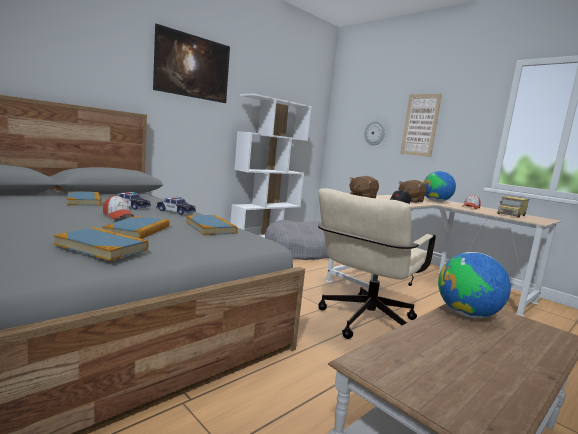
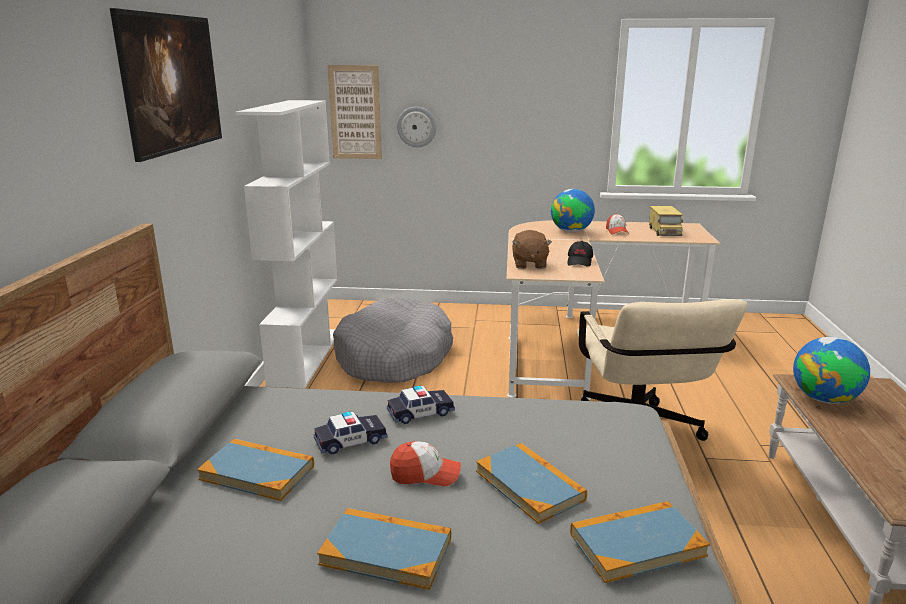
camera: 40 degrees left, 10 degrees up
(210, 227) = (543, 421): book -> book (386, 551)
(410, 201) = (561, 244): brown plush toy -> none
(420, 125) = (495, 111): picture -> picture (355, 112)

